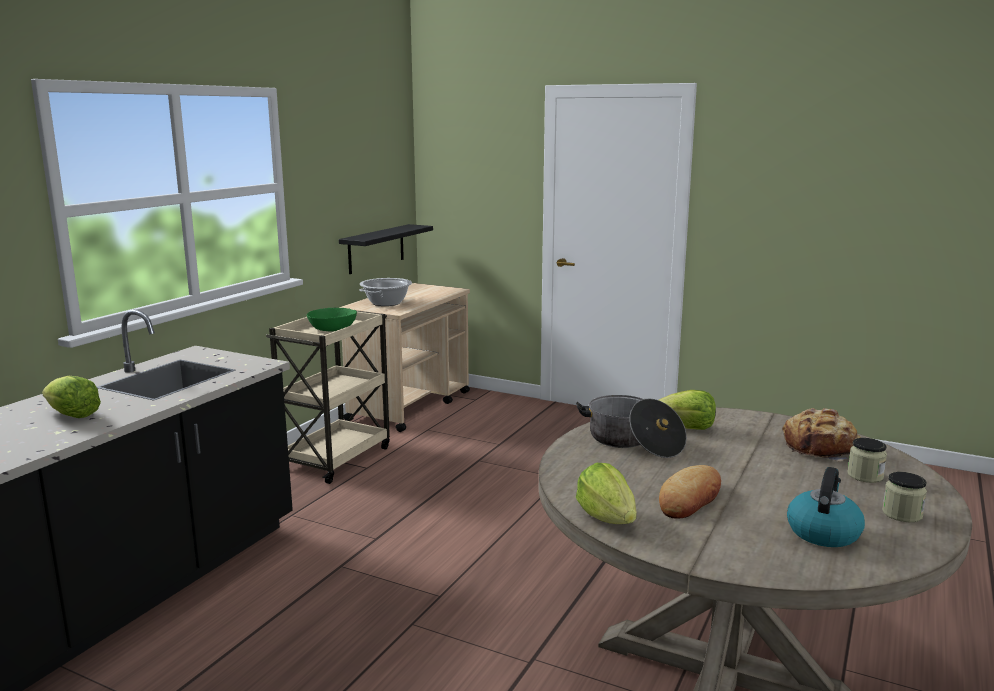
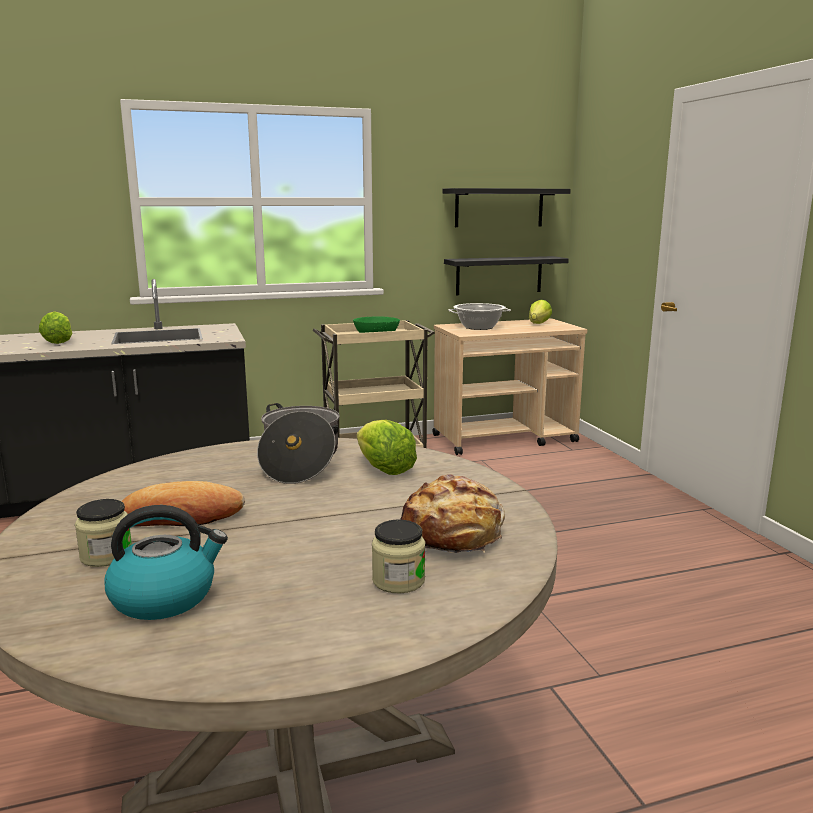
camera: 45 degrees right, 0 degrees up
(372, 182) = (499, 208): none -> black shelf
(607, 517) = (86, 499): lettuce -> lettuce (538, 324)
(902, 514) = (293, 631): jar -> jar (106, 555)

